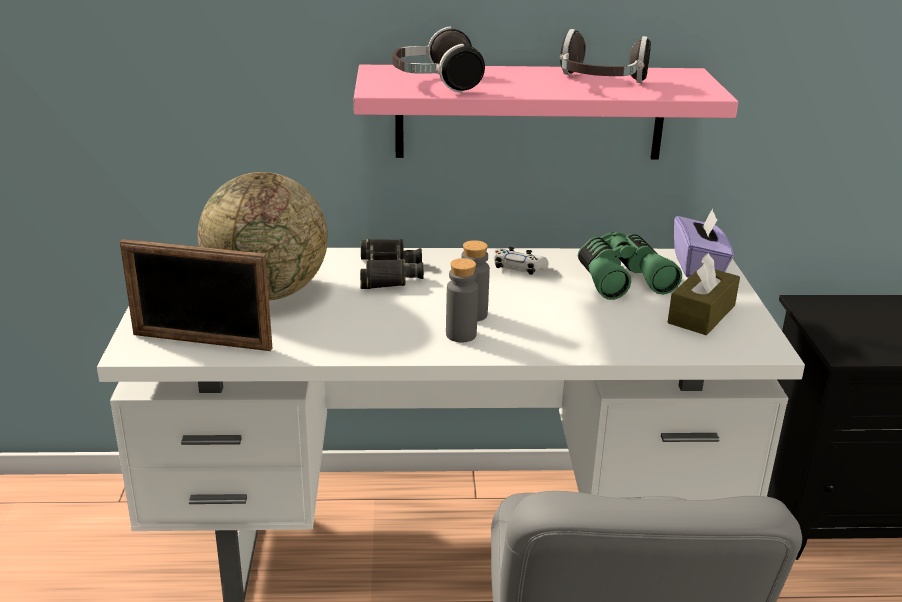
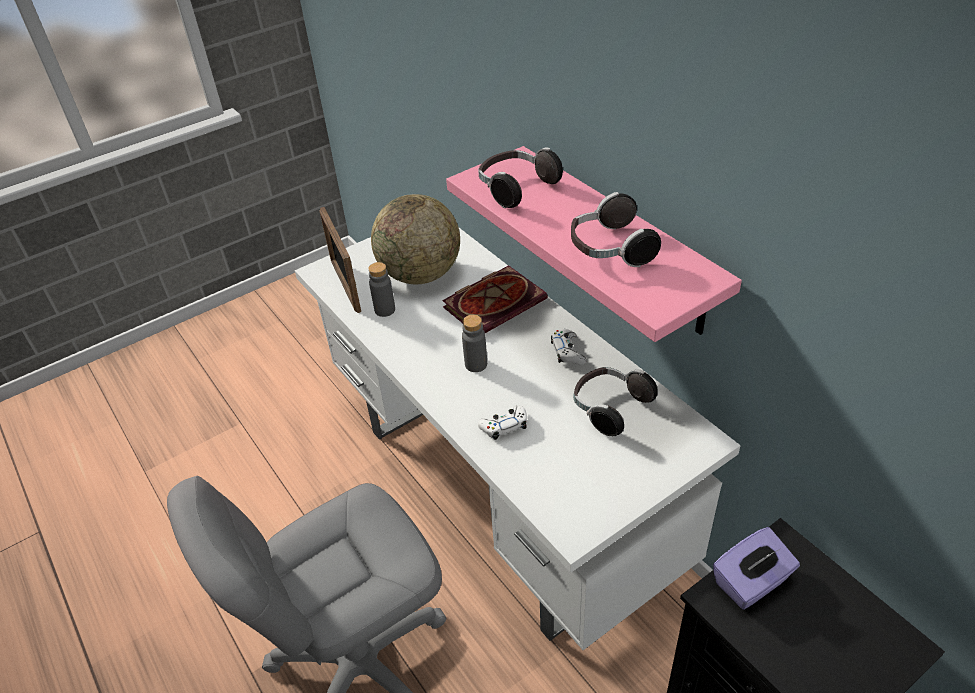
camera: 60 degrees right, 15 degrees up
(387, 272) = (495, 302): black binoculars -> book
(461, 335) = (444, 372): grey bottle -> grey bottle (385, 310)
(586, 332) = (504, 426): none -> white game controller
(621, 278) = (609, 408): green binoculars -> headphones
(699, 266) = (682, 442): purple tissue box -> purple tissue box (751, 583)
(701, 314) = (594, 475): brown tissue box -> none

